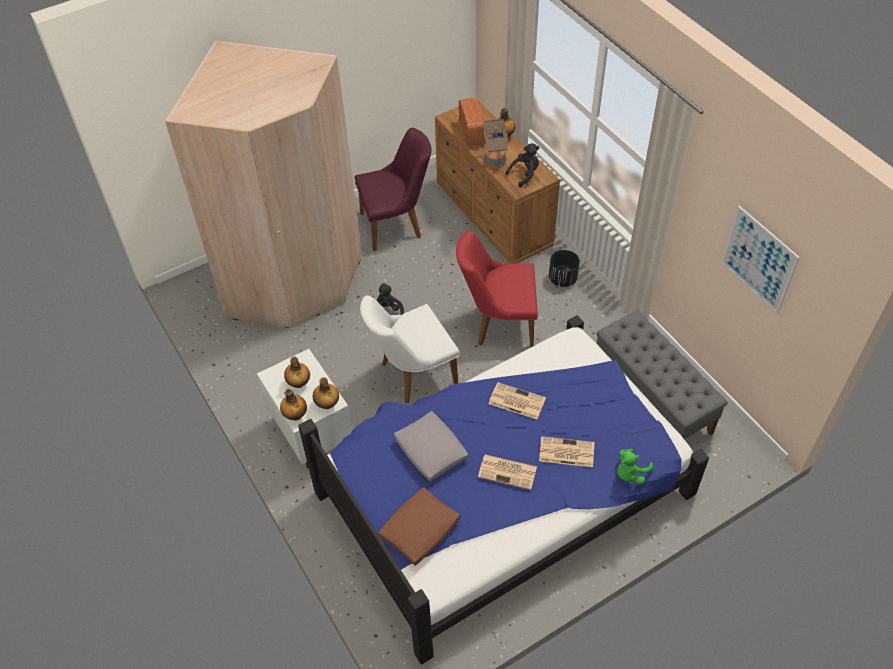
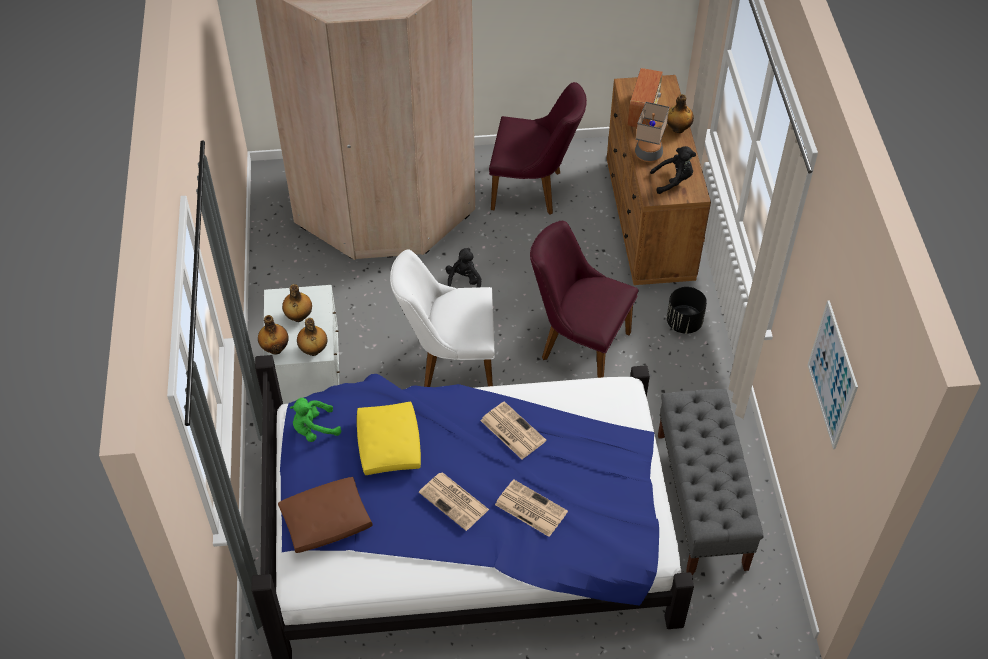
camera: 25 degrees right, 0 degrees up
(430, 451) = (389, 444): grey pillow -> yellow pillow
(497, 323) = (577, 343): red chair -> purple chair
(630, 473) = (587, 562): green plush toy -> green plush toy (314, 429)

